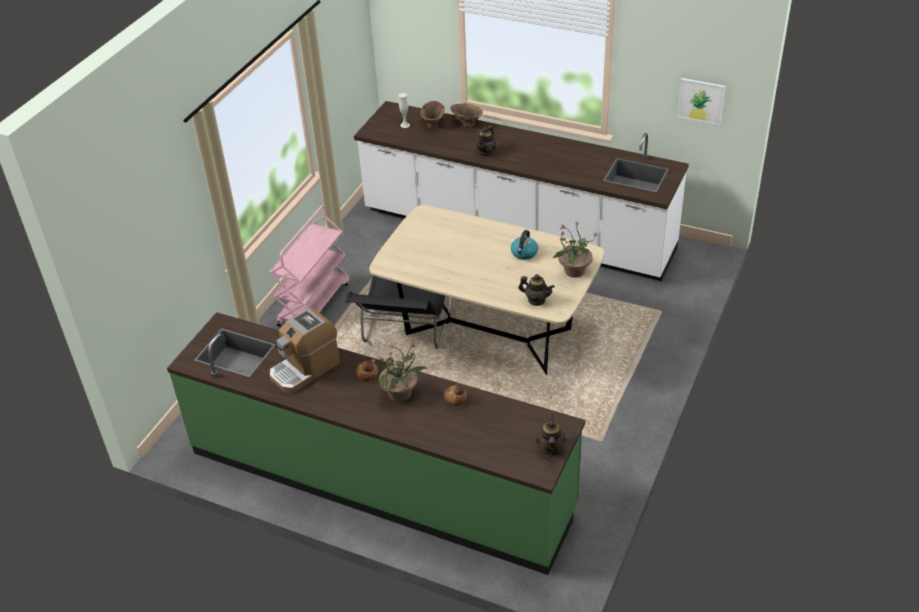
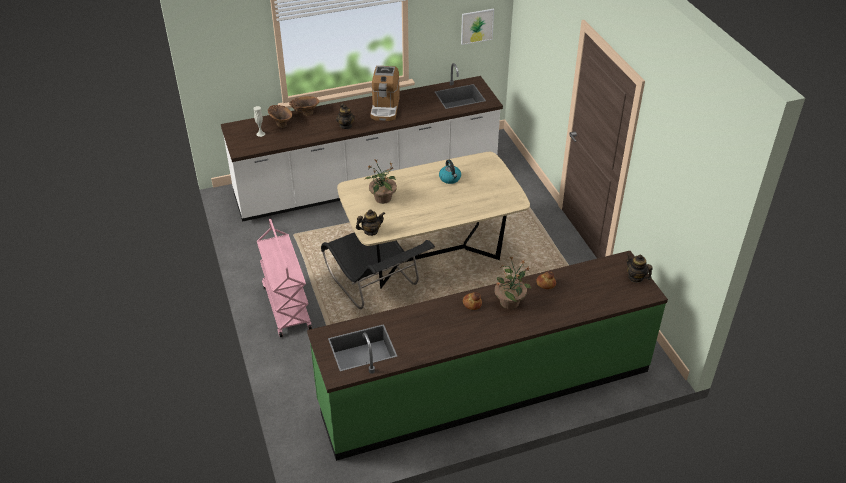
camera: 45 degrees left, 0 degrees up
(305, 369) = (427, 326): coffee machine -> coffee machine (385, 108)
(536, 300) = (497, 202): teapot -> teapot (371, 231)
(573, 271) = (494, 173): potted plant -> potted plant (382, 198)

